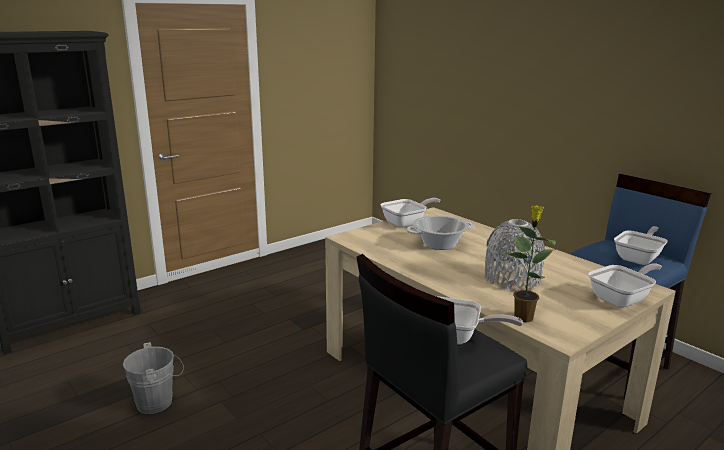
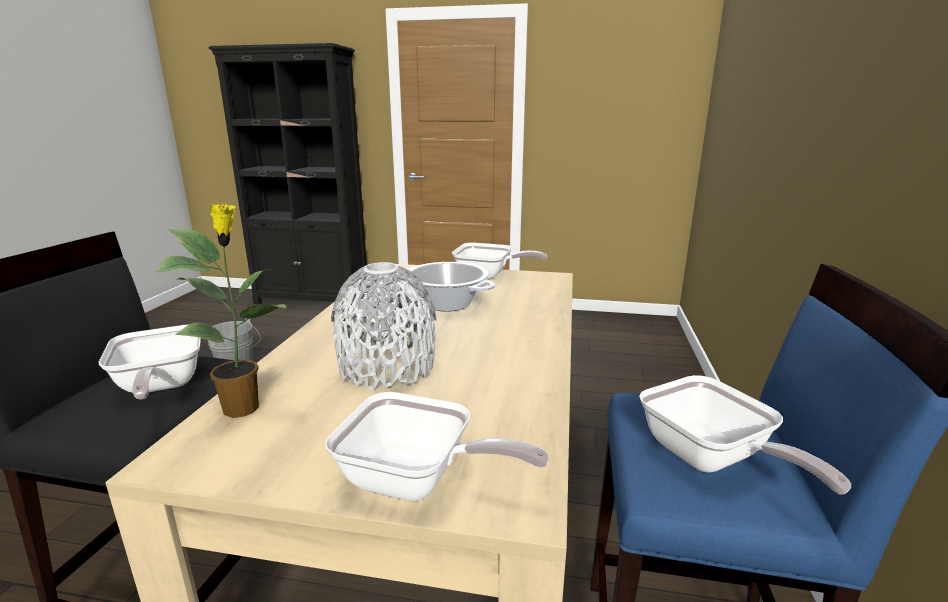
camera: 50 degrees right, 0 degrees up
(639, 258) = (711, 460): frying pan -> frying pan turned 60 degrees clockwise

